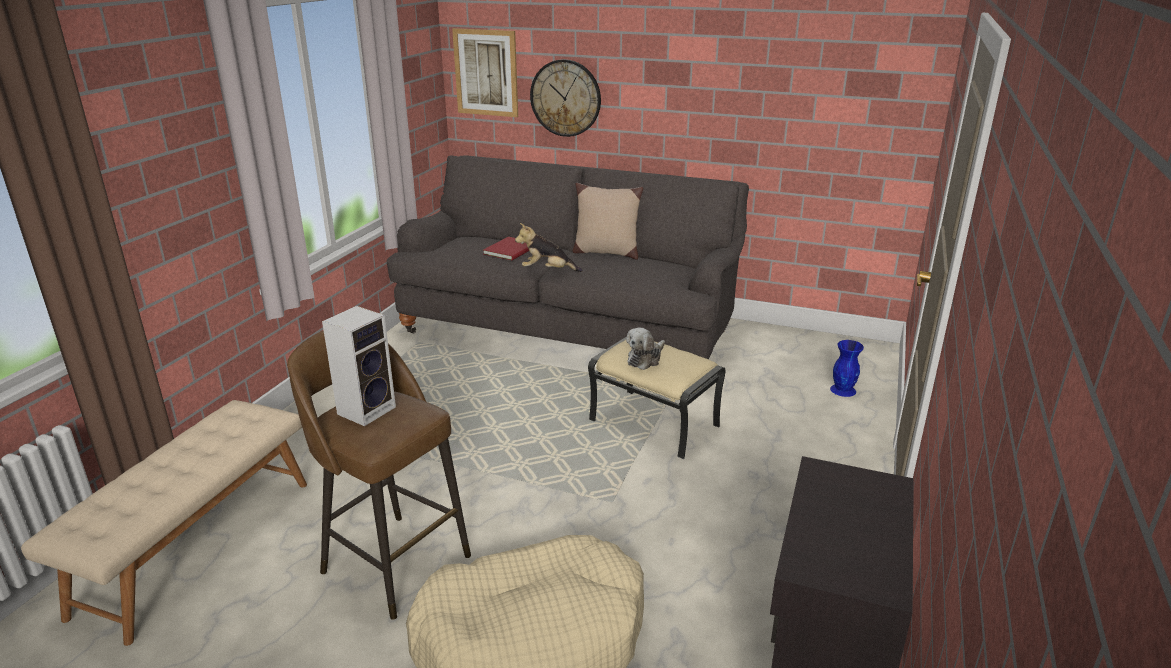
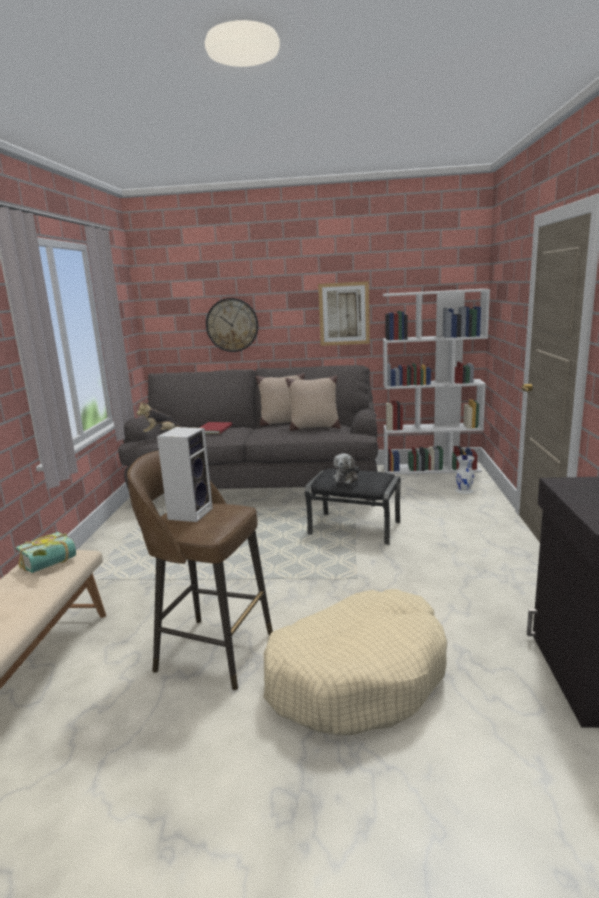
camera: 15 degrees left, 10 degrees down
(236, 426) = (51, 565): none -> book
(486, 72) = (170, 313): picture -> picture (344, 314)
(547, 270) = (249, 436): plush toy -> plush toy (162, 434)
(639, 269) = (314, 427): none -> beige pillow
(655, 423) = (355, 528): beige ottoman -> black ottoman
(820, 342) = (431, 469): none -> white bookcase
(843, 390) = (464, 490): blue vase -> white vase

